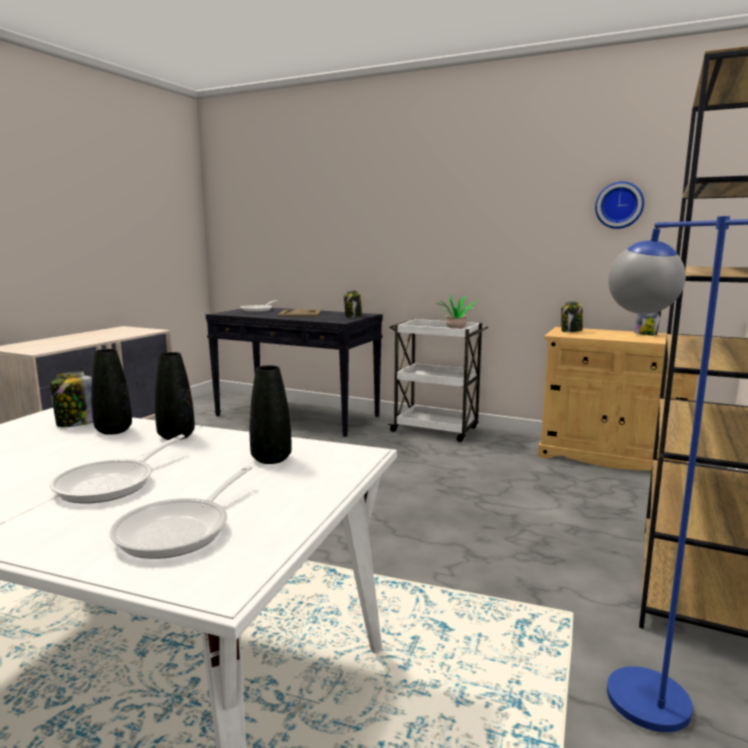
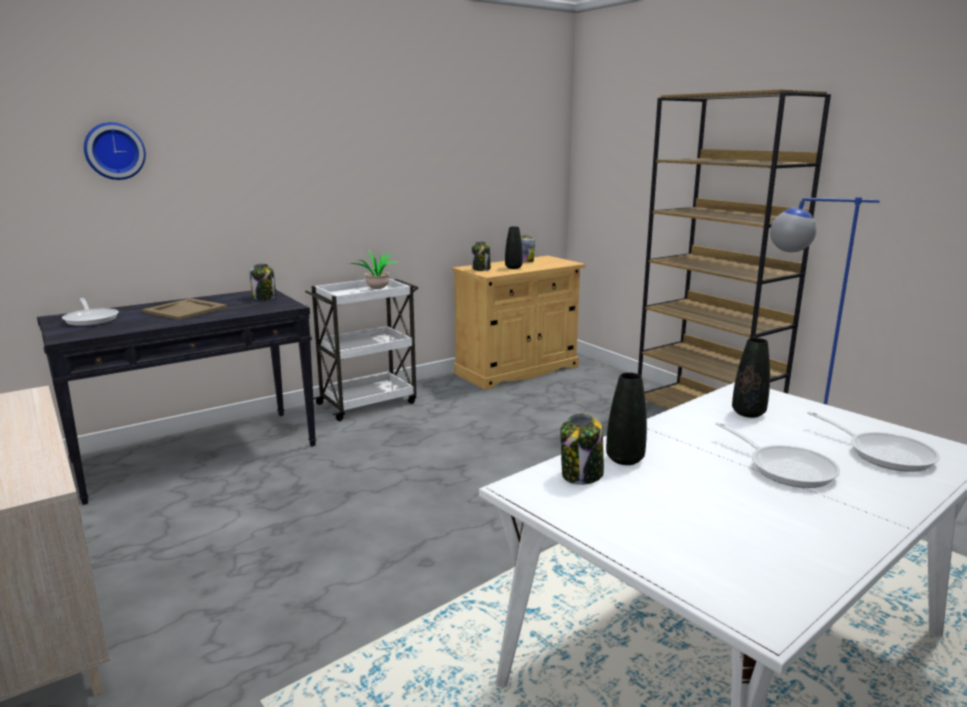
camera: 60 degrees left, 5 degrees up
(176, 436) = (664, 436): black vase -> black vase (513, 267)
(619, 205) = (488, 150): wall clock -> wall clock (114, 151)

